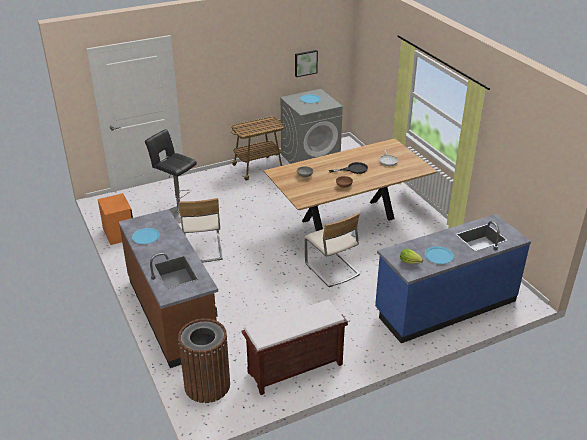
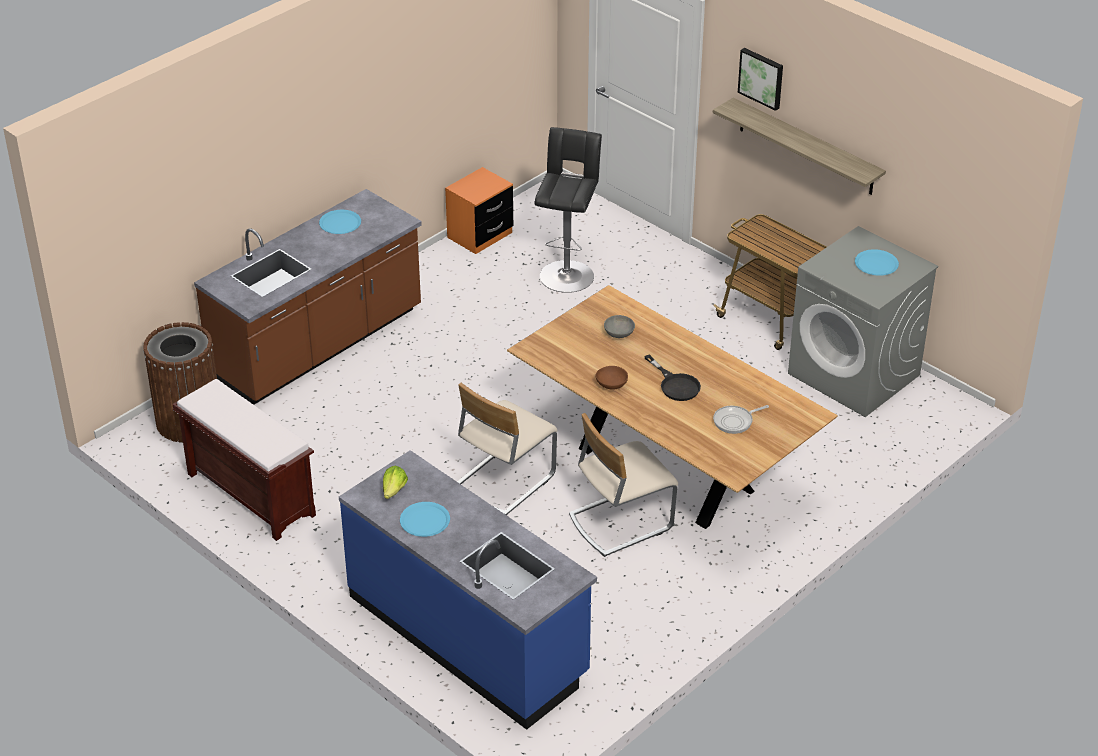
camera: 70 degrees right, 5 degrees up
(202, 249) = (485, 327): beige chair -> beige chair (620, 521)
(244, 77) = (806, 147): none -> shelf
(305, 63) = (920, 197): picture -> picture (762, 78)

